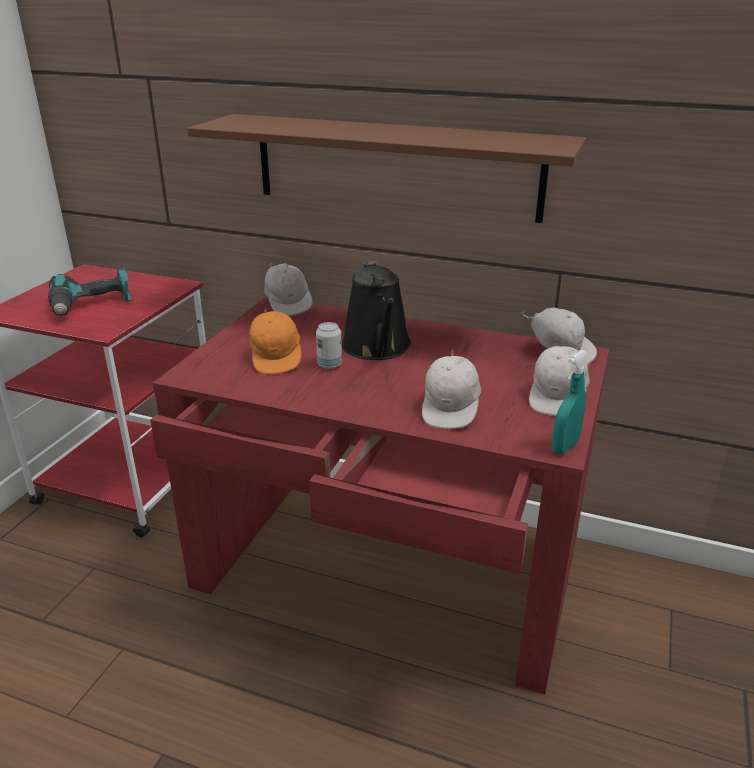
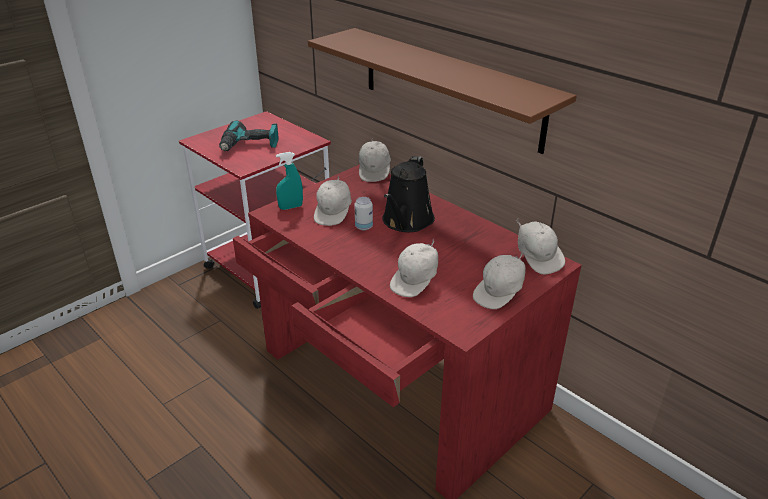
camera: 25 degrees right, 5 degrees up
(276, 358) = (334, 213): orange cap -> white cap
(565, 447) = (469, 331): turquoise spray bottle -> turquoise spray bottle (291, 207)

